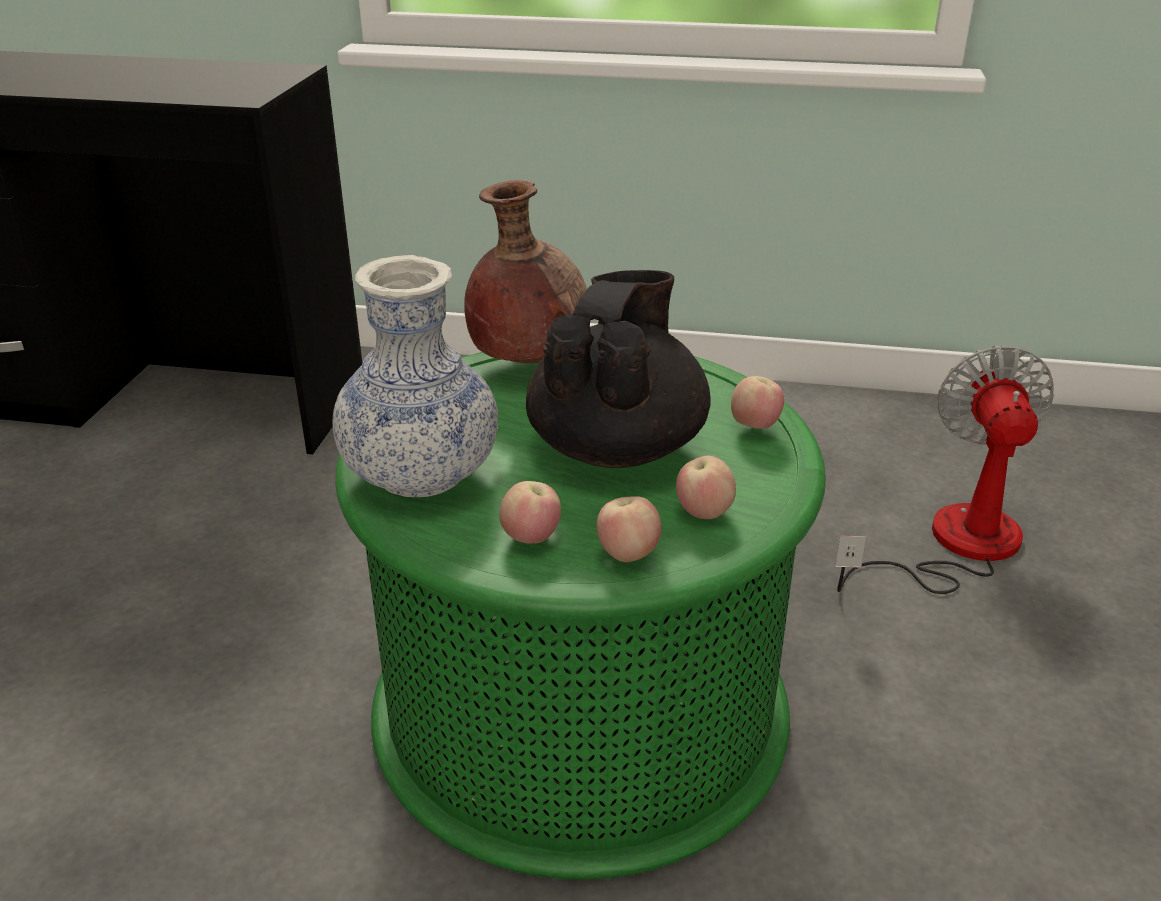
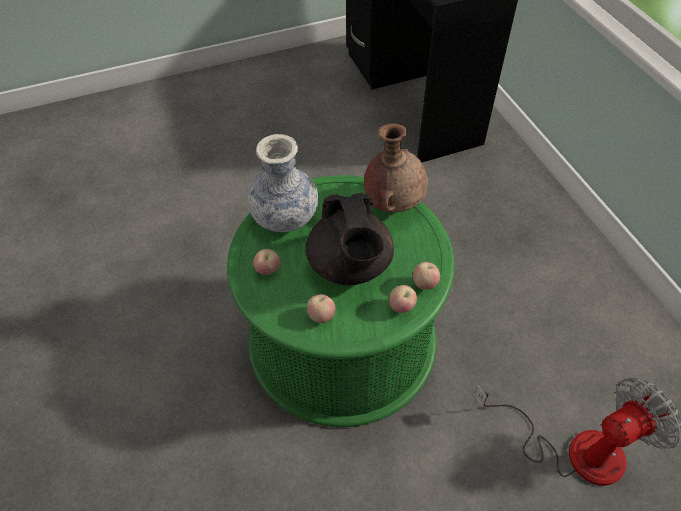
camera: 60 degrees right, 20 degrees up
(617, 447) = (350, 266): black teapot -> black teapot turned 90 degrees clockwise
(628, 554) = (274, 304): apple -> apple (425, 284)

